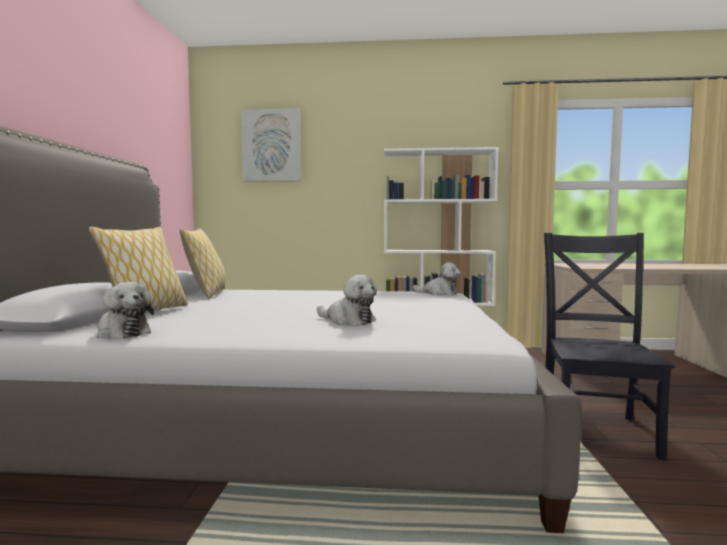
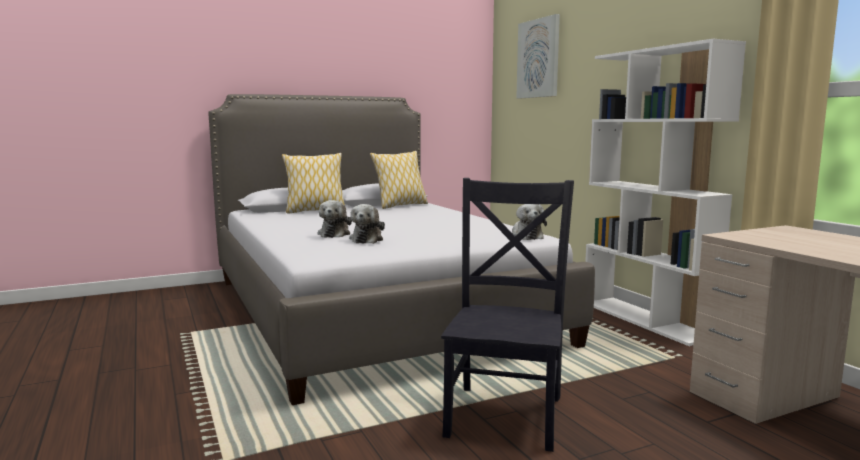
camera: 60 degrees right, 5 degrees up
(122, 333) = (261, 218): plush toy -> plush toy (367, 239)
(596, 429) = (506, 413): black chair -> black chair turned 60 degrees counterclockwise

